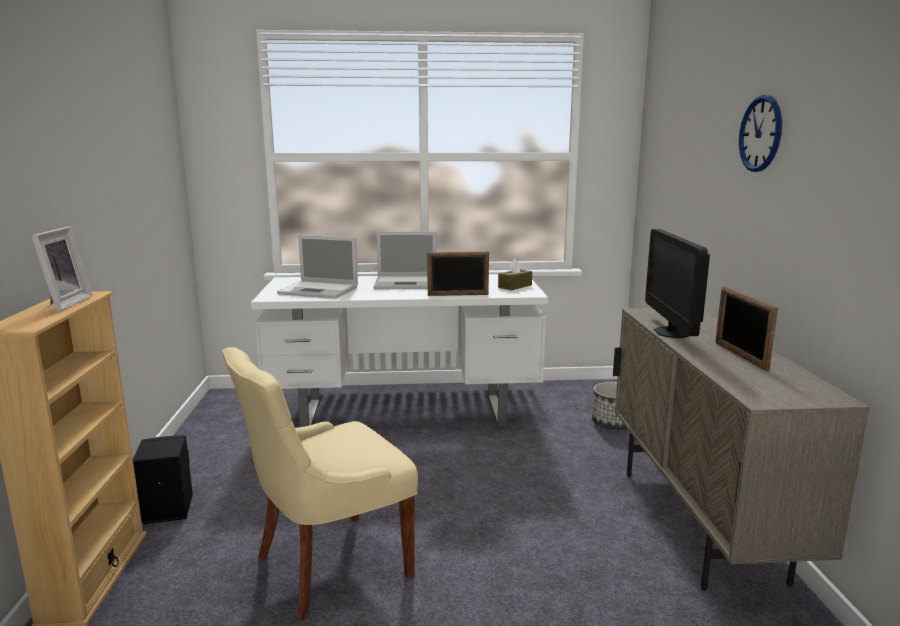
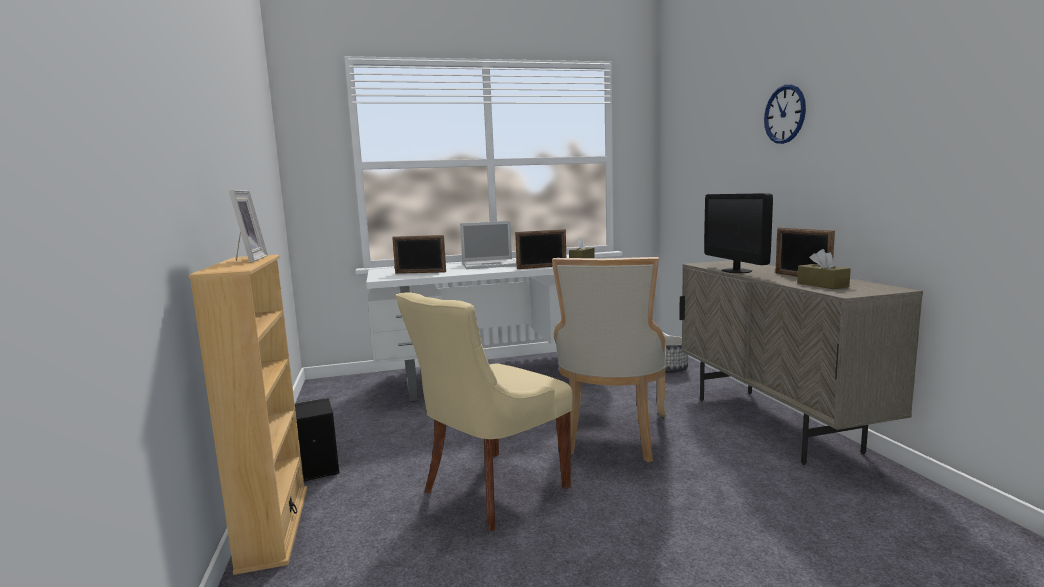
camera: 10 degrees left, 5 degrees down
(320, 290) = (420, 272): laptop -> picture frame
(496, 512) = (612, 436): none -> beige chair
(749, 377) = (822, 285): none -> brown tissue box

